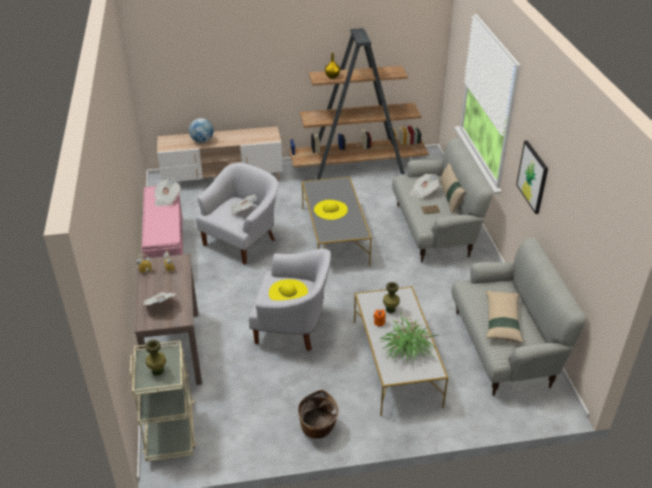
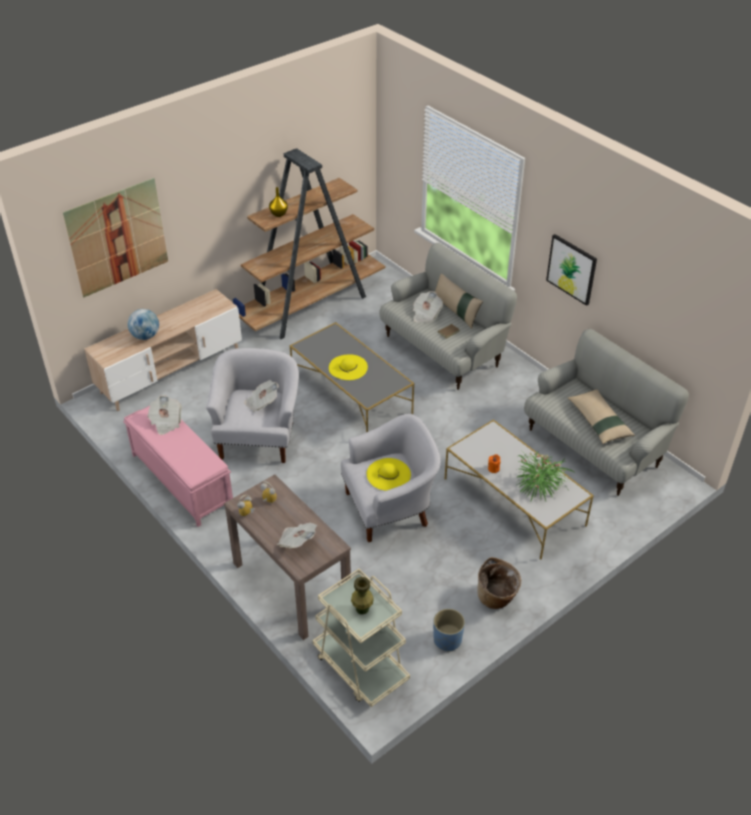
camera: 30 degrees left, 5 degrees up
(196, 57) = (118, 238): none -> picture
(251, 442) = (447, 639): none -> blue planter
(390, 309) = (493, 451): green vase -> none

